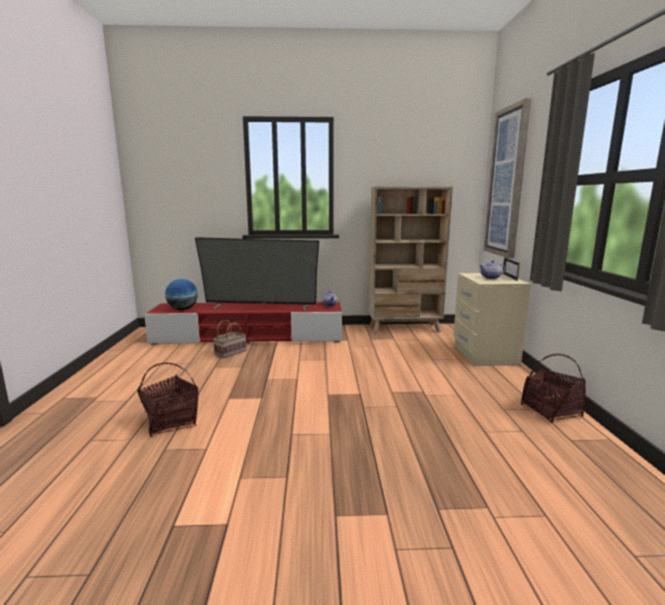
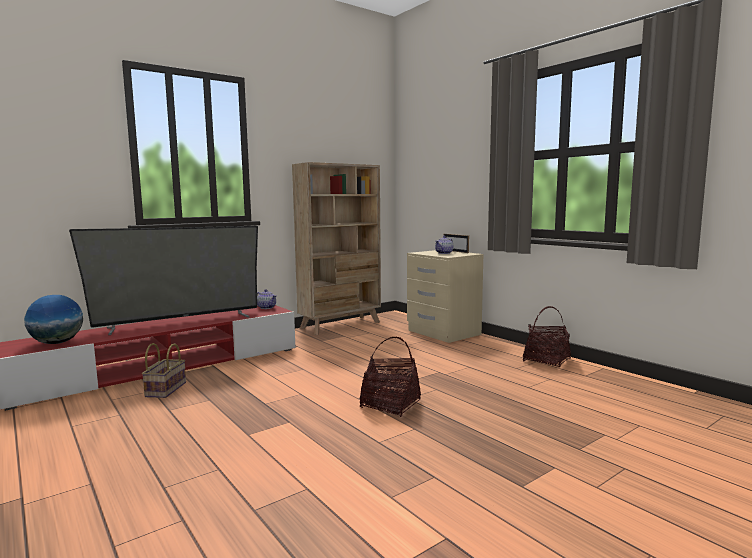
camera: 35 degrees left, 5 degrees down
(171, 421) = (210, 481): basket -> basket (390, 404)
(507, 183) = (430, 162): picture -> none

